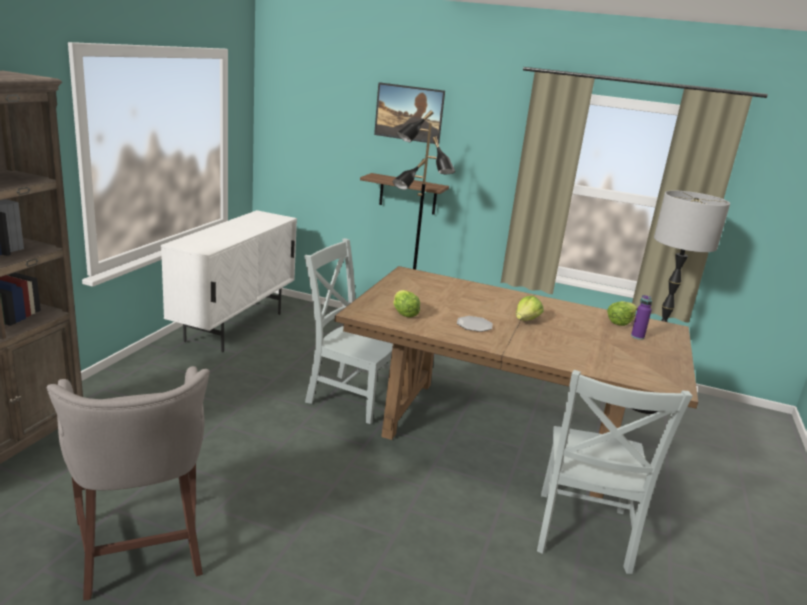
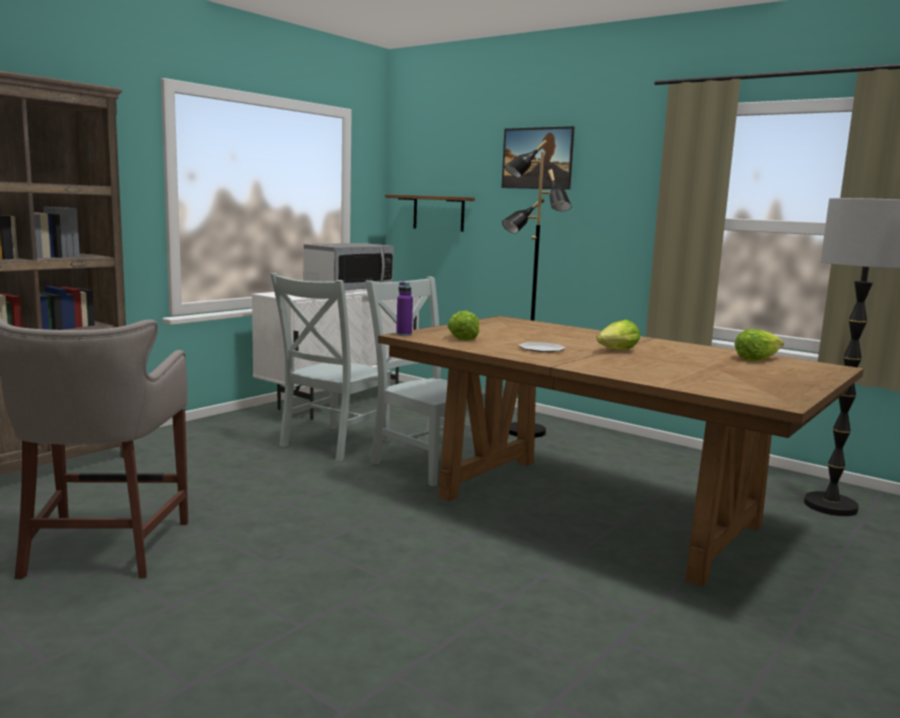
camera: 20 degrees right, 10 degrees down
(240, 227) = (348, 289): none -> microwave
(408, 194) = (539, 252): shelf -> shelf (438, 213)
(582, 534) = (648, 613): grey chair -> grey chair (332, 444)
(637, 337) = (768, 369): purple bottle -> purple bottle (404, 334)

